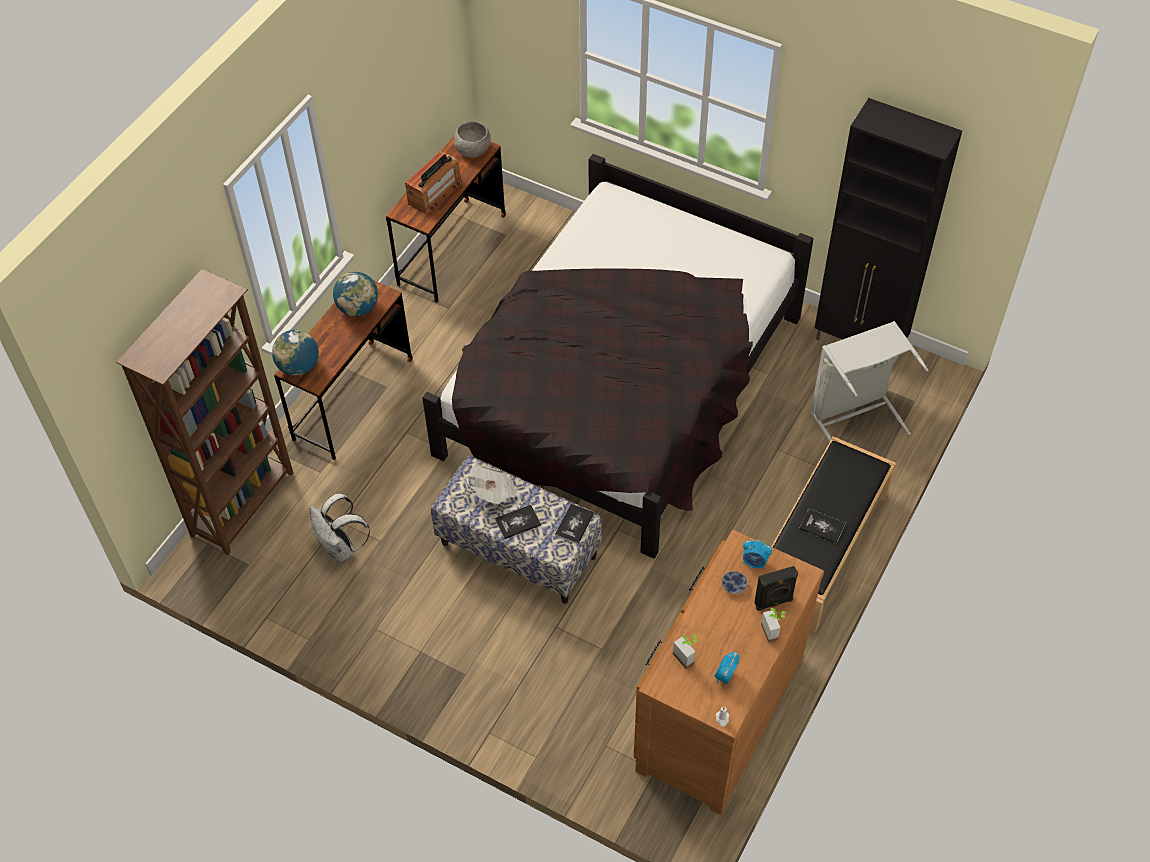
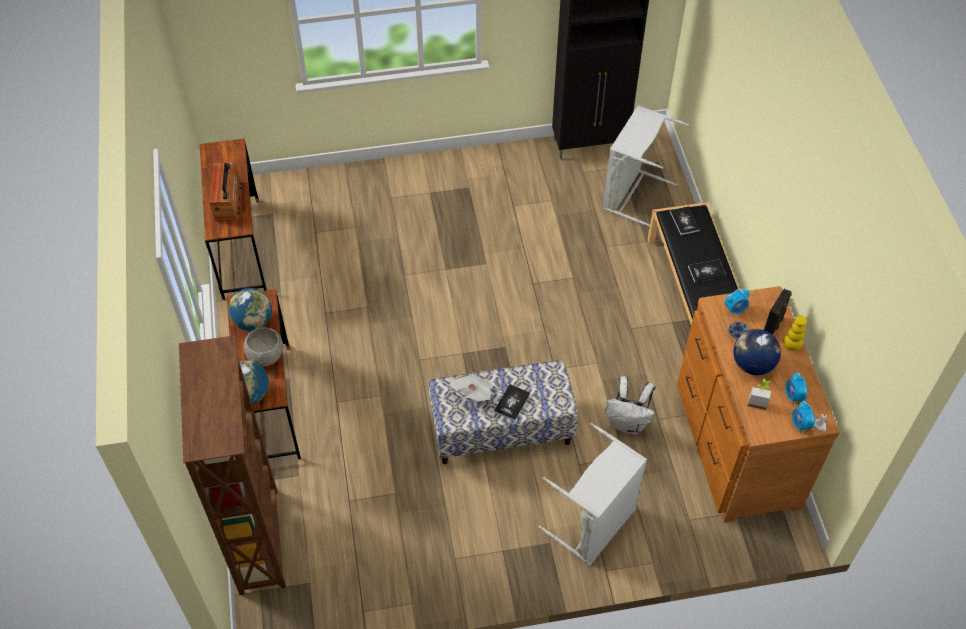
camera: 40 degrees left, 0 degrees up
(341, 548) = (370, 519): white backpack -> white backpack (628, 423)
(473, 151) = (227, 154): grey bowl -> grey bowl (266, 356)
(518, 688) = (595, 525): none -> grey laundry basket
(574, 524) = (552, 377): book -> book (684, 221)
(621, 387) = (462, 271): black bed -> none
(704, 704) = (800, 424): none -> alarm clock
(717, 621) = (752, 364): none -> globe
(773, 631) = (791, 346): potted plant -> yellow vase

